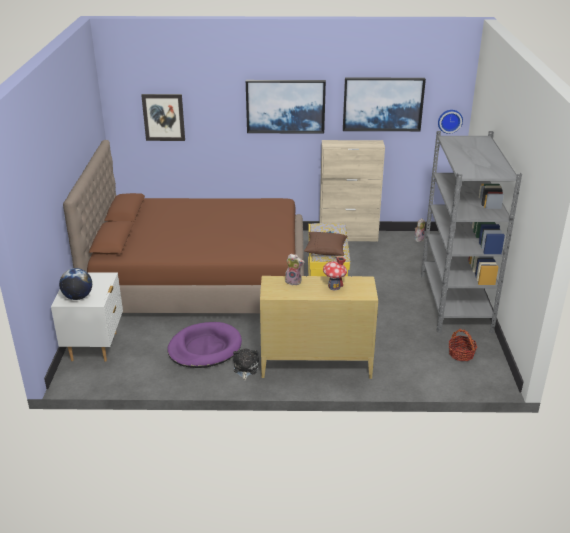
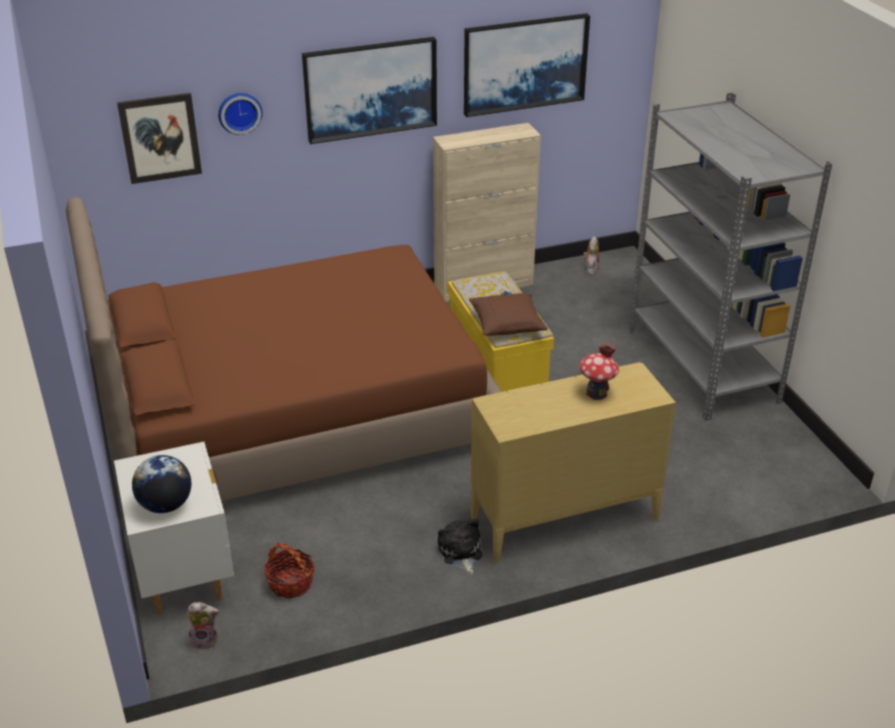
camera: 20 degrees left, 5 degrees up
(205, 348) = (374, 533): purple dog bed -> none
(294, 281) = (530, 397): plush toy -> plush toy (205, 640)
(449, 120) = (624, 76): wall clock -> wall clock (239, 112)
(461, 354) = (758, 448): basket -> basket (290, 583)

